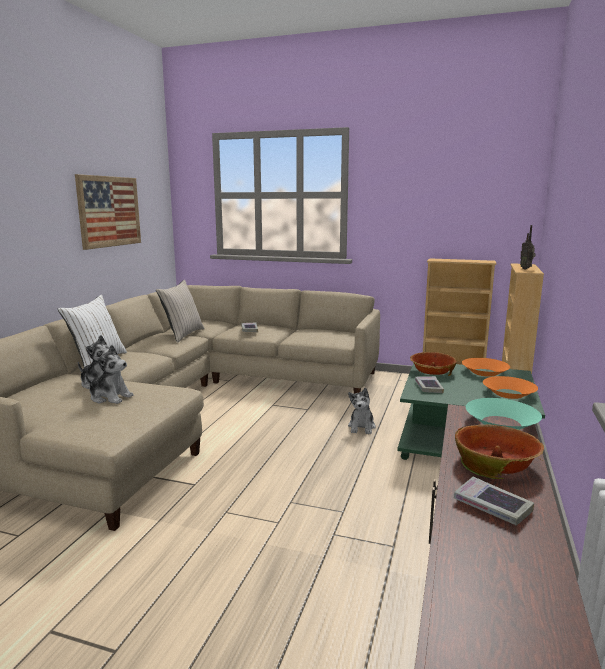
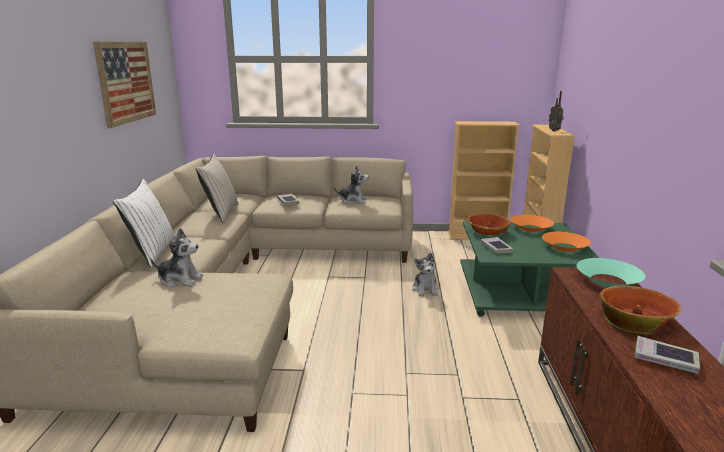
camera: 15 degrees left, 5 degrees up
(110, 397) = (206, 294): plush toy -> plush toy (352, 201)

